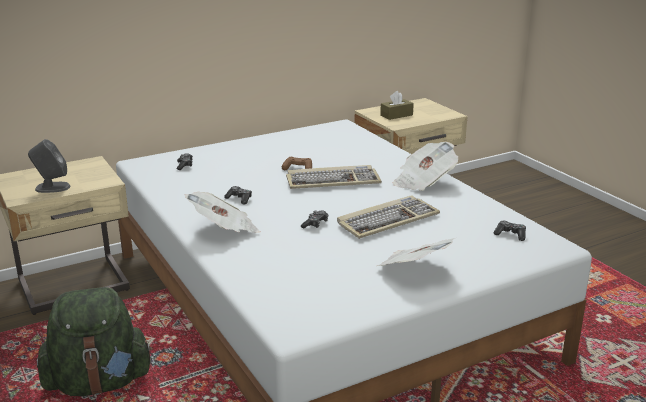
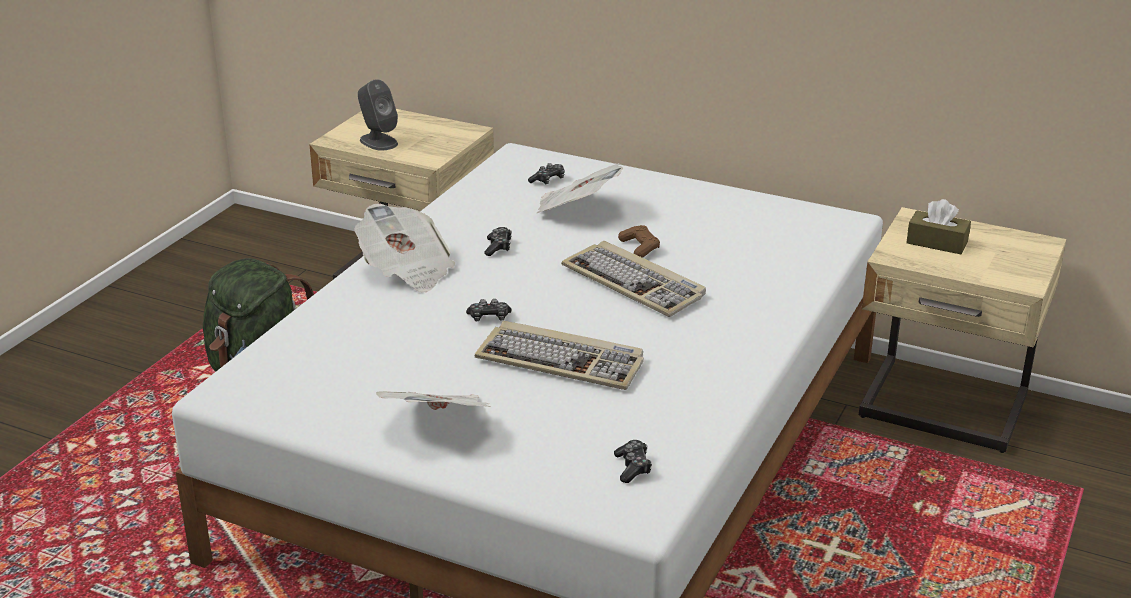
camera: 55 degrees right, 5 degrees up
(423, 182) = (725, 347): newspaper -> newspaper (577, 210)

